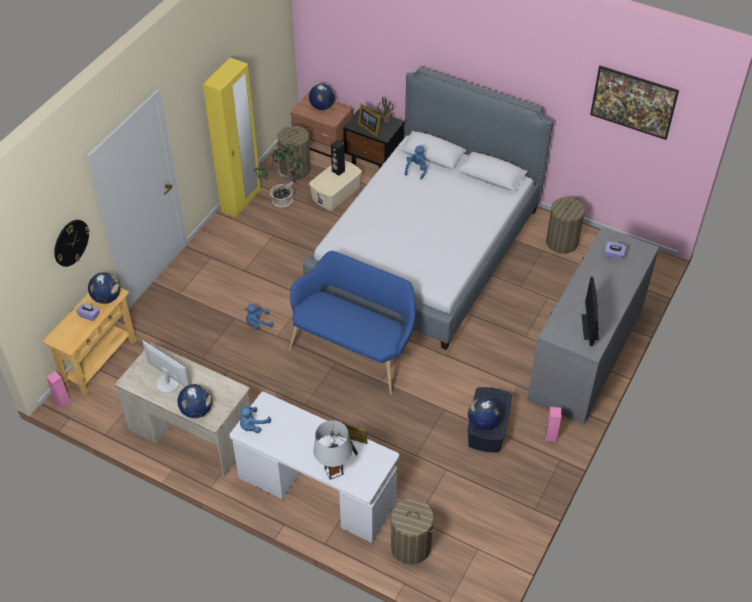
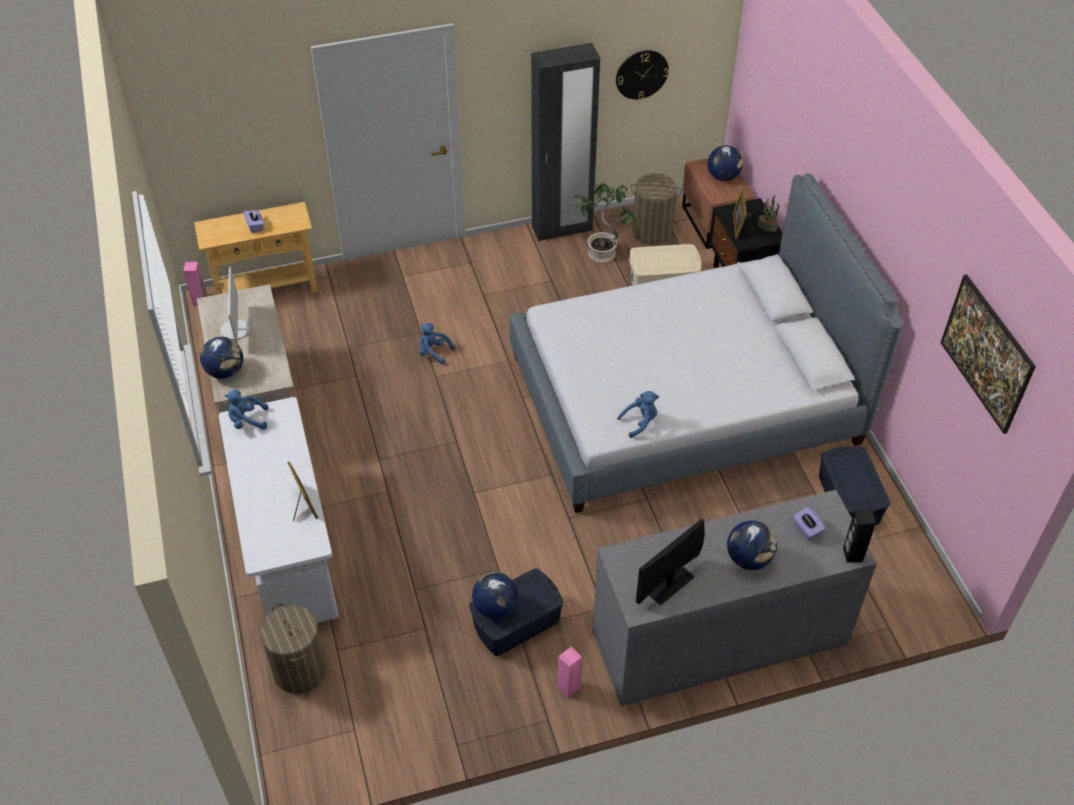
camera: 45 degrees right, 0 degrees up
(71, 242) = (263, 135): wall clock -> wall clock (641, 74)
(107, 298) = (287, 221): globe -> globe (749, 559)
(241, 201) = (562, 229): yellow wardrobe -> black wardrobe
(334, 471) = (255, 519): grey table lamp -> none
(338, 171) = (675, 255): black speaker -> black speaker (852, 554)
(354, 350) = (487, 443): blue bench -> none
(416, 169) = (733, 298): blue plush toy -> blue plush toy (640, 422)
(562, 242) = (849, 499): laundry basket -> blue storage box

